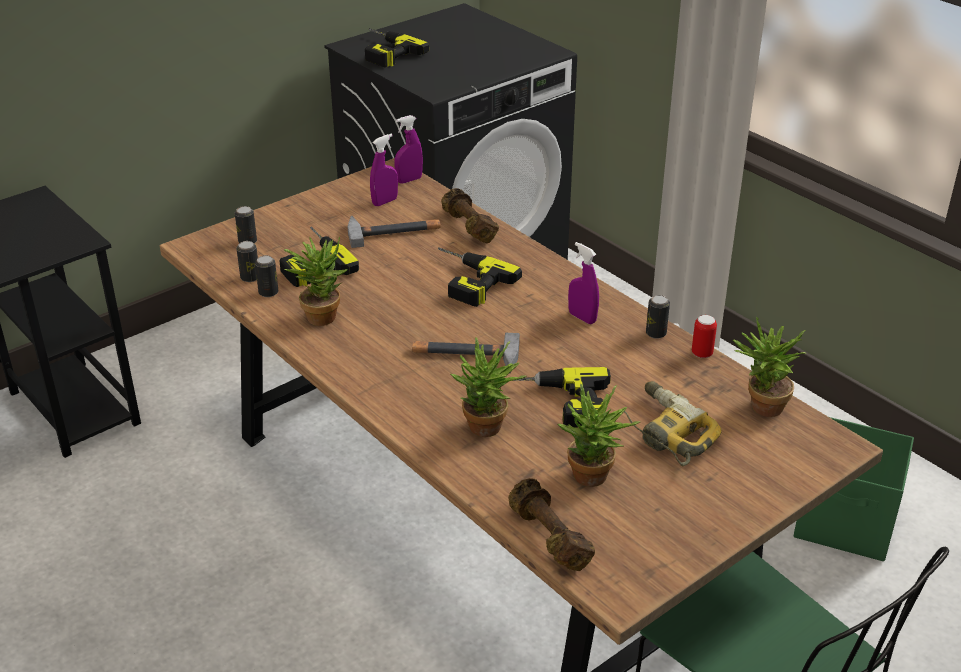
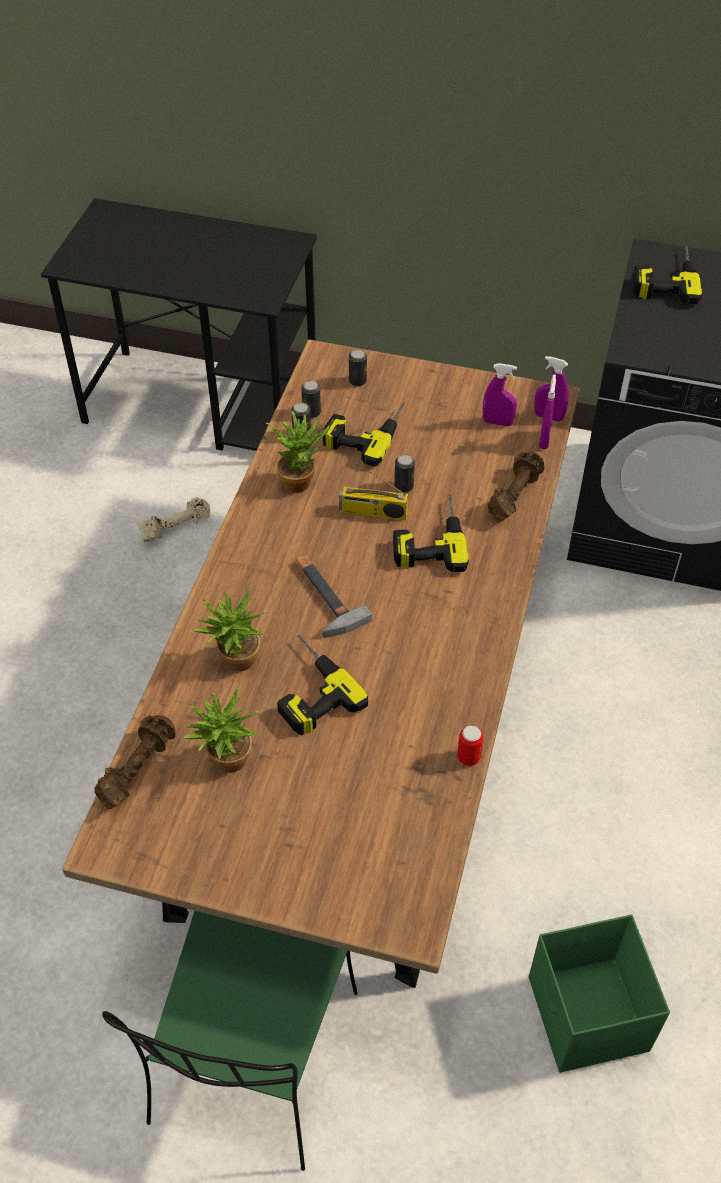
camera: 55 degrees right, 15 degrees up
(122, 529) = (176, 527): none -> beige dumbbell
(394, 231) = (458, 454): hammer -> none
(404, 295) = (372, 513): none -> radio
(582, 318) = (446, 644): purple spray bottle -> purple spray bottle (544, 440)
(656, 333) = (470, 708): can -> can (403, 486)
(665, 432) = (328, 784): power drill -> none
(760, 408) = (421, 840): potted plant -> none

